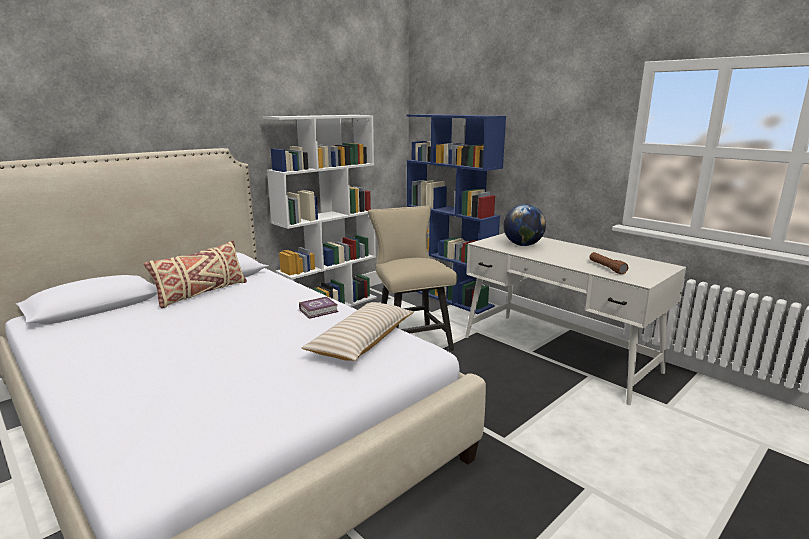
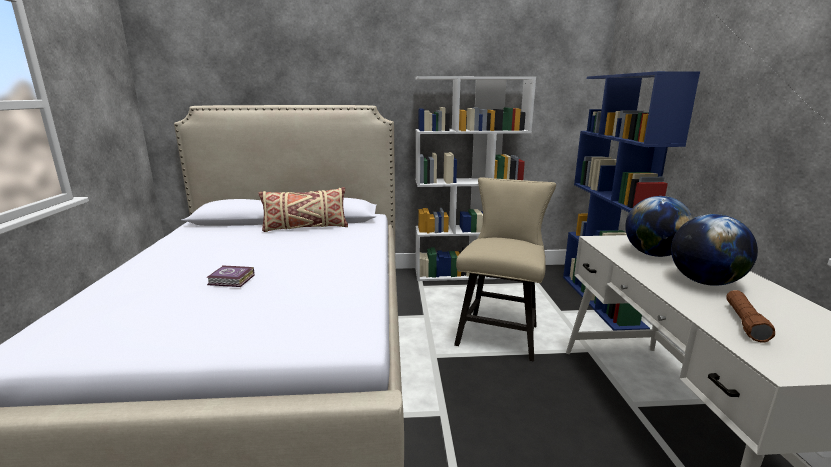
camera: 40 degrees right, 0 degrees up
(319, 311) = (349, 266): book -> book (232, 280)
(362, 341) = (325, 307): beige pillow -> none
(566, 254) = (704, 282): none -> globe

